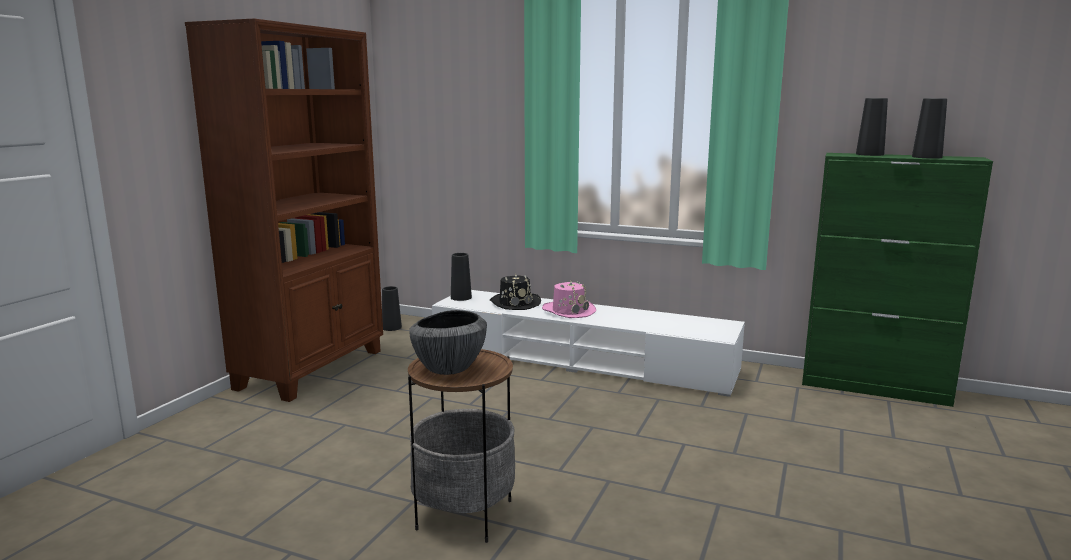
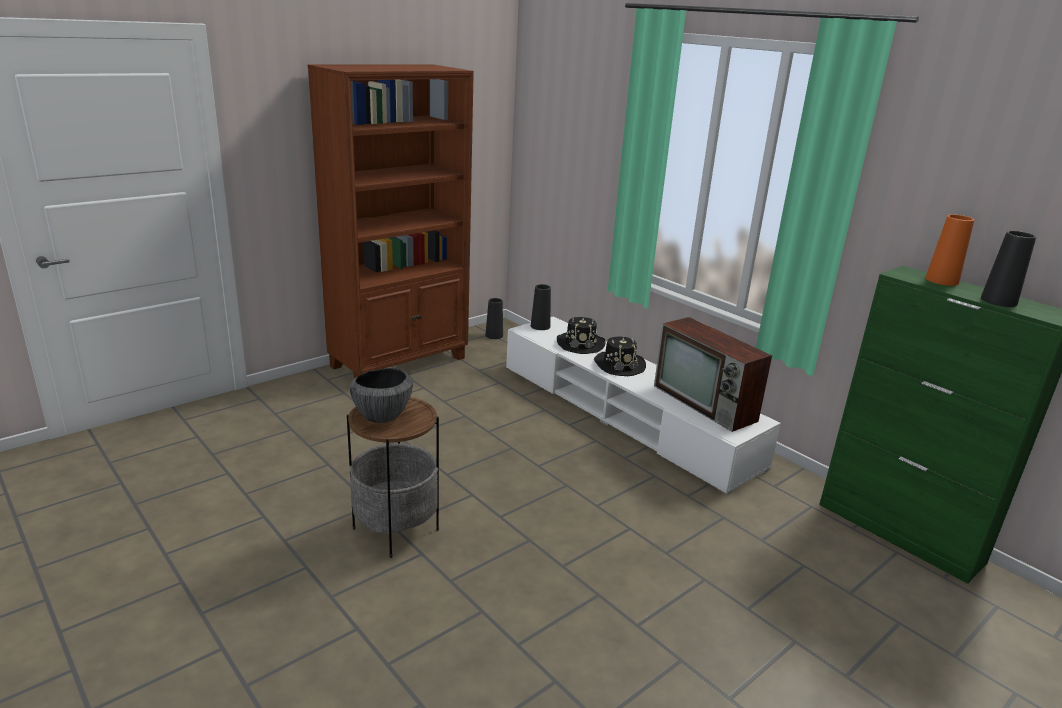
camera: 25 degrees right, 10 degrees up
(568, 311) = (619, 365): pink hat -> black hat
(674, 321) = (706, 404): none -> television
(869, 154) = (942, 280): black vase -> orange vase

